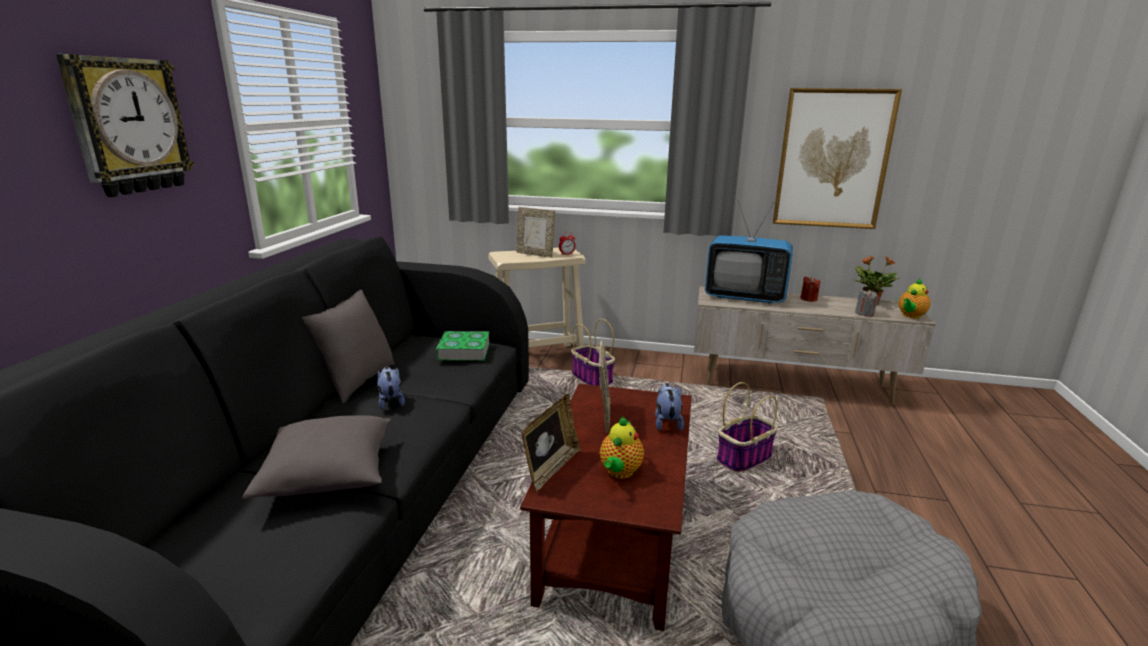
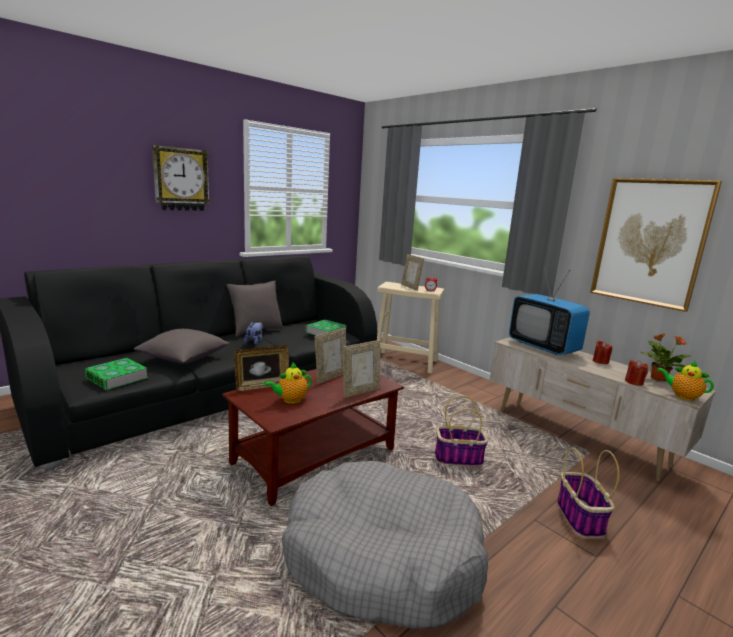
camera: 35 degrees right, 5 degrees down
(270, 567) = (117, 378): none -> book
(592, 379) = (423, 382): basket -> basket (580, 518)
(667, 422) = (360, 391): plush toy -> picture frame
(864, 313) = (634, 382): grey candle -> red candle
(910, 316) = (682, 396): teapot -> teapot turned 45 degrees clockwise

